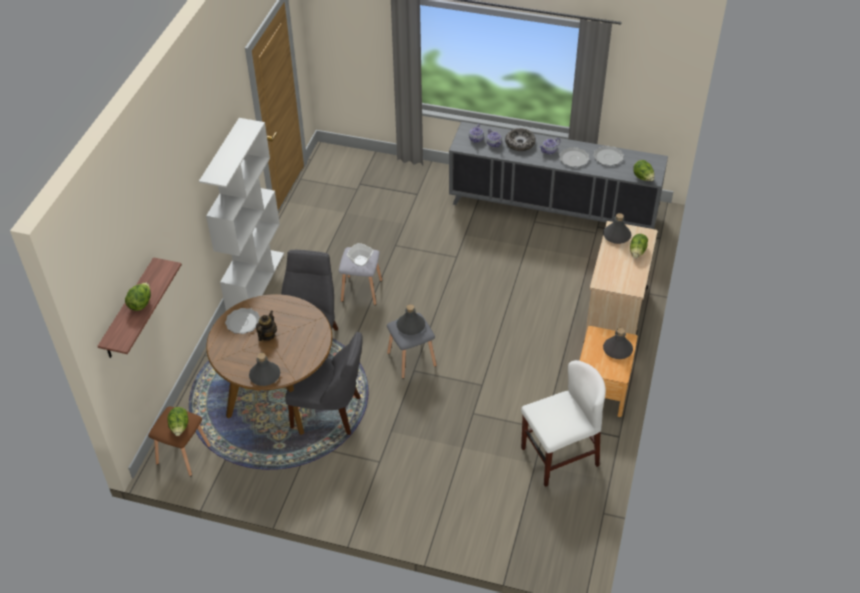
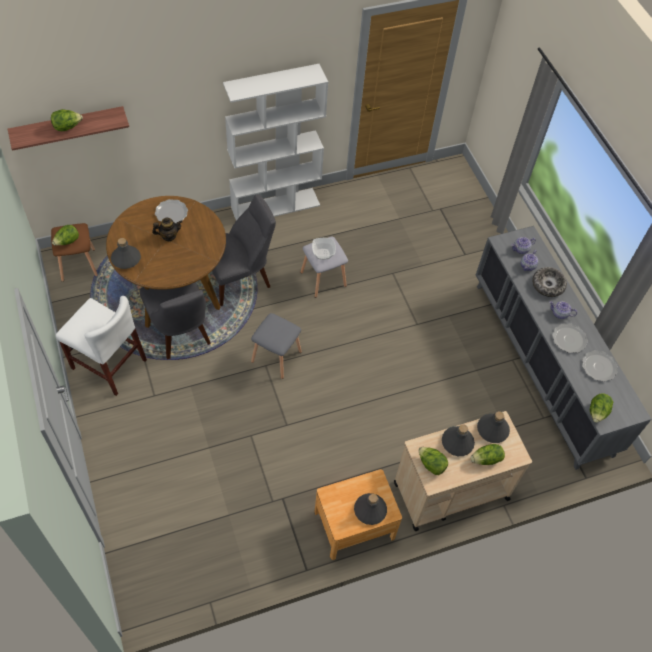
camera: 50 degrees right, 10 degrees up
(411, 326) = (278, 330): grey bottle -> grey bottle (457, 442)
(559, 456) = (249, 531): white chair -> white chair (108, 364)
(620, 282) = (431, 464): none -> lettuce

